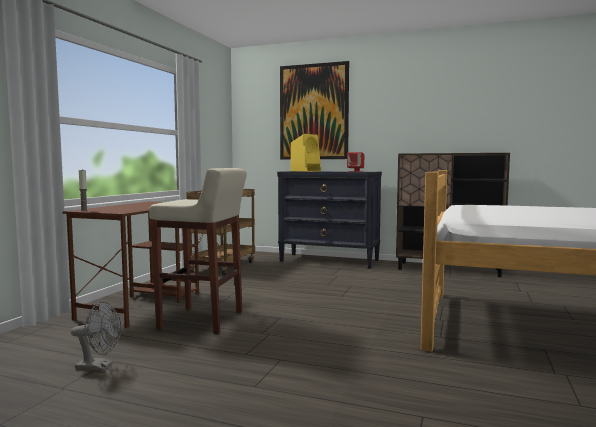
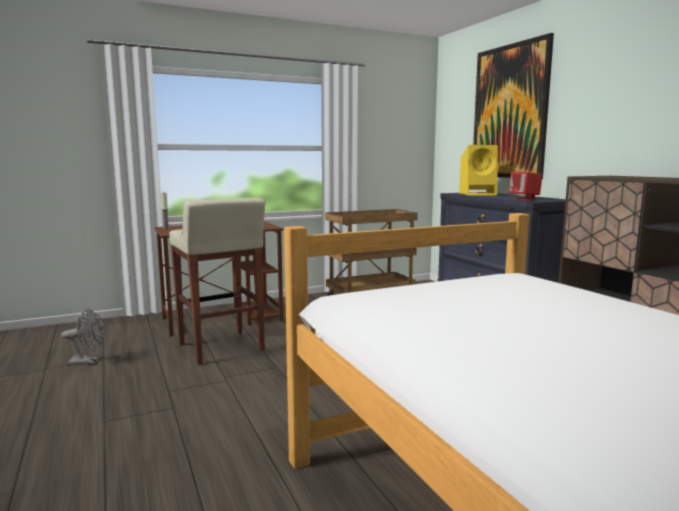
camera: 45 degrees right, 5 degrees up
(99, 367) = (89, 361): grey fan -> grey fan turned 60 degrees counterclockwise

